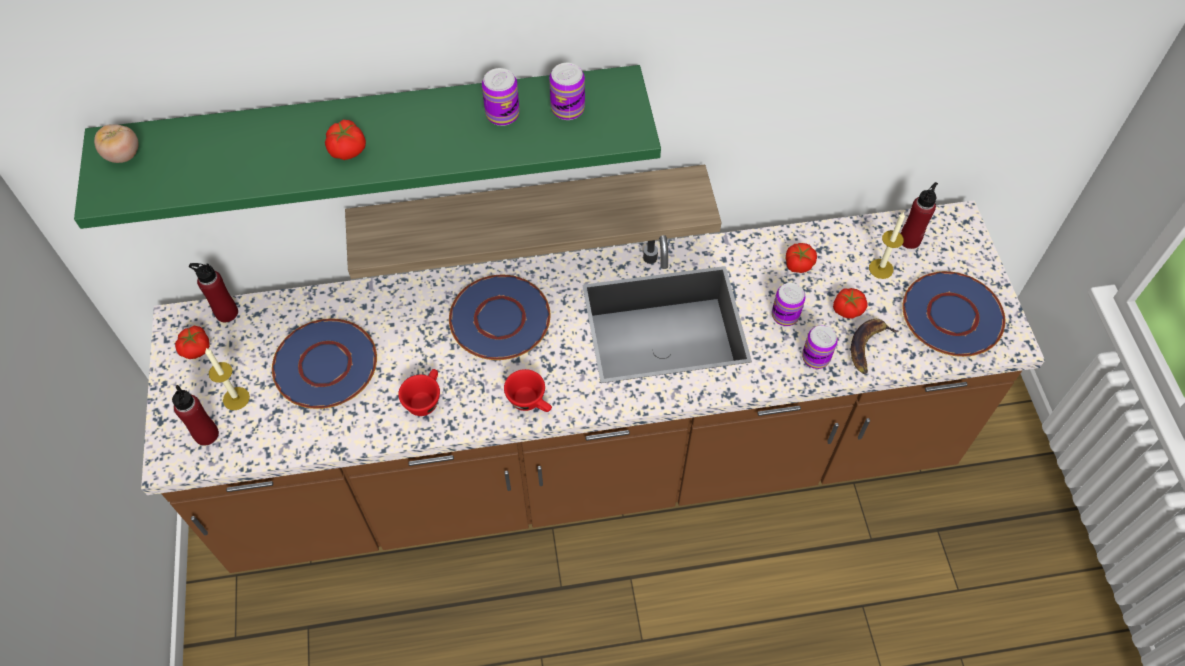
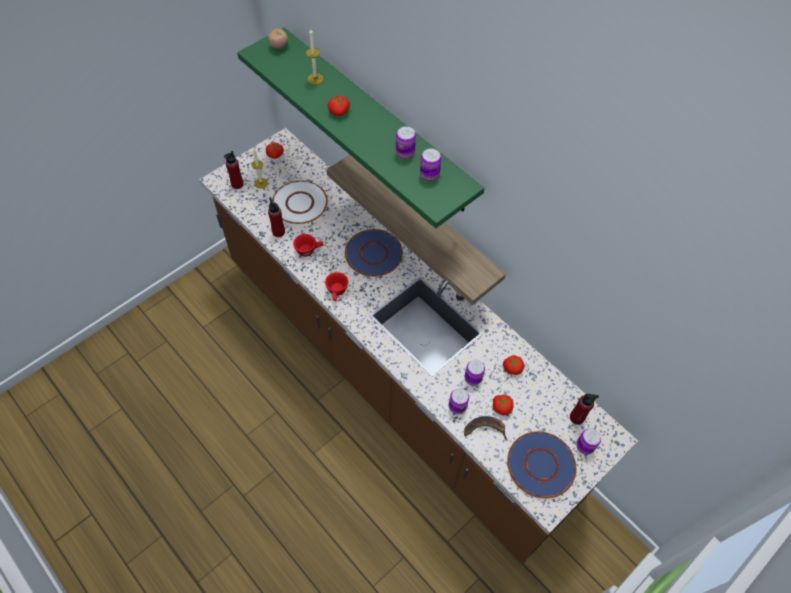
camera: 55 degrees right, 0 degrees up
(226, 313) = (300, 153): red bottle -> red bottle (278, 232)
(325, 365) = (299, 203): blue plate -> white plate
(881, 268) = (543, 411): candle -> candle (315, 79)
(952, 255) = (585, 446): none -> can

